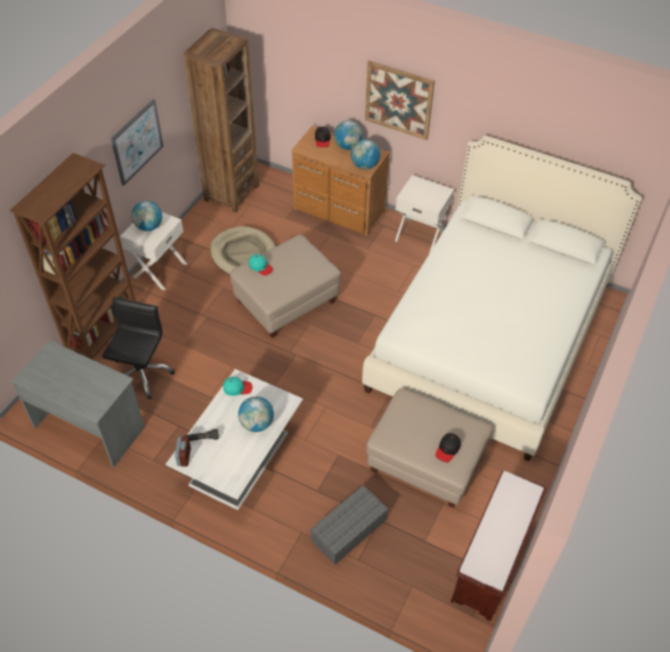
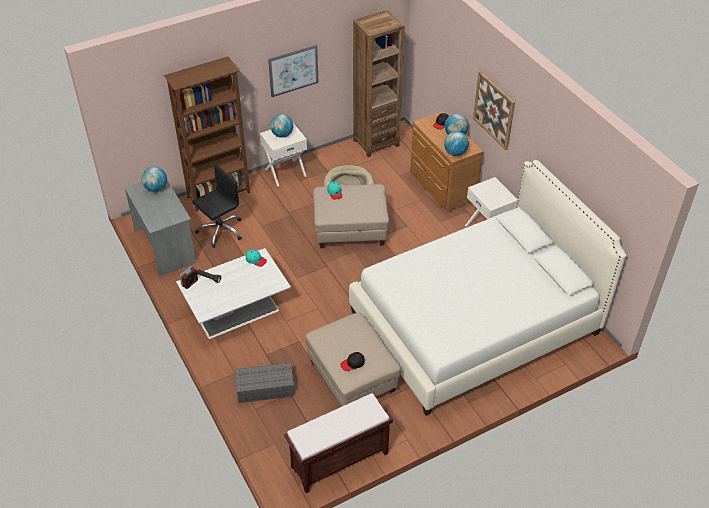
camera: 35 degrees right, 5 degrees down
(257, 424) = (249, 286): globe -> globe (156, 188)

